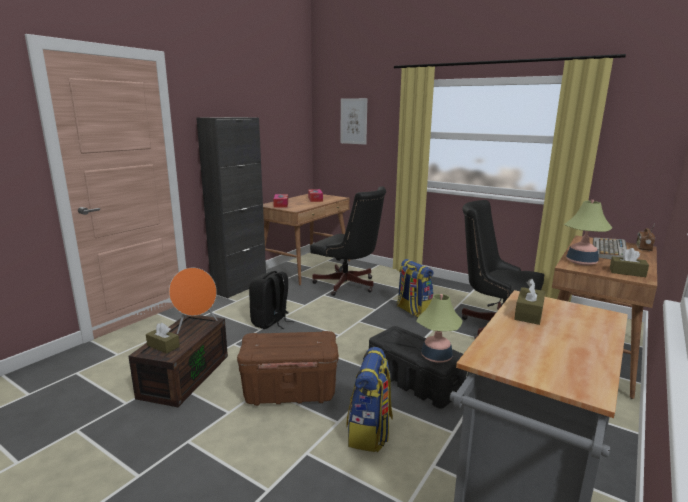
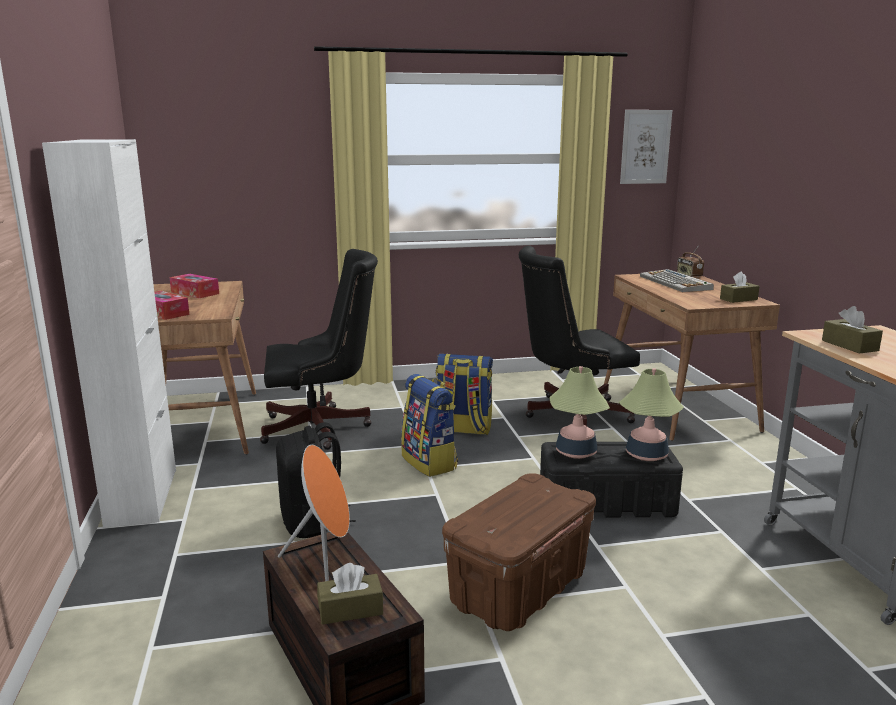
camera: 45 degrees left, 0 degrees up
(239, 287) = (142, 497): black cabinet -> white cabinet
(353, 121) = (229, 142): picture -> picture (645, 147)
(370, 432) = (669, 576): backpack -> backpack (430, 462)
(581, 262) = (690, 299): table lamp -> table lamp (575, 452)

